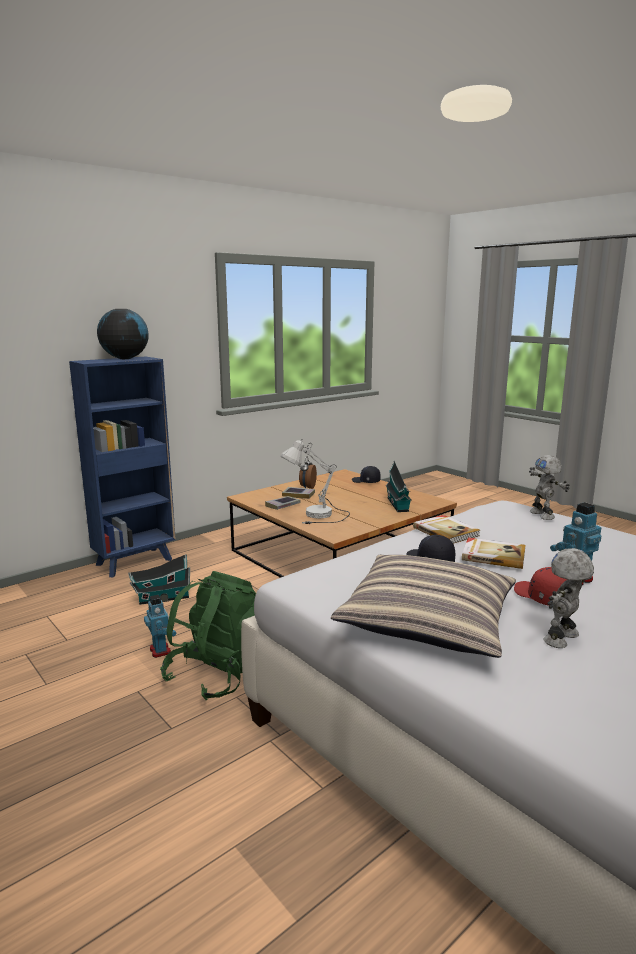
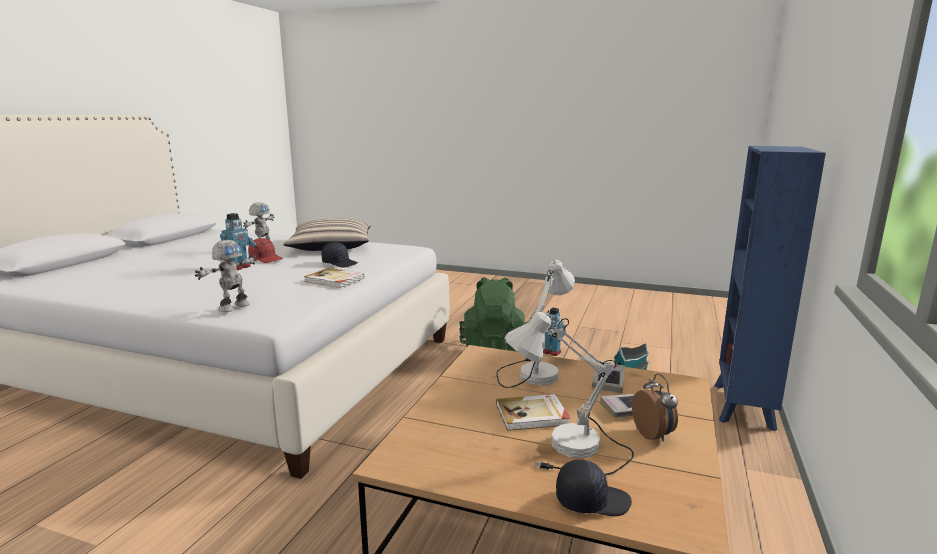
camera: 150 degrees right, 0 degrees up
(125, 358) = (790, 149): globe -> none
(354, 490) = (570, 454): none -> white table lamp
(398, 505) = (453, 429): toy house -> none
(493, 555) = (294, 269): book -> book (532, 415)
(543, 515) = (233, 307): toy robot -> toy robot turned 75 degrees clockwise

